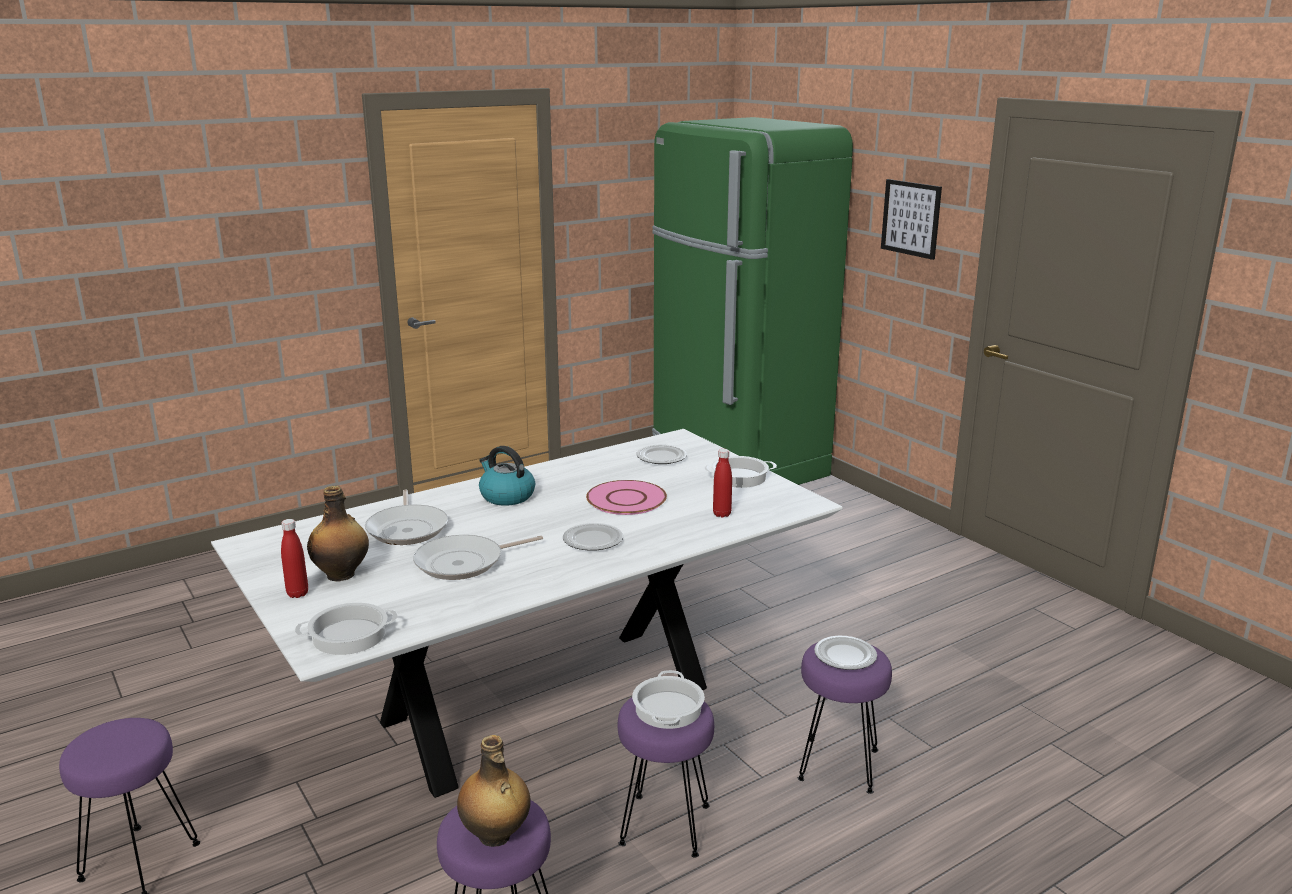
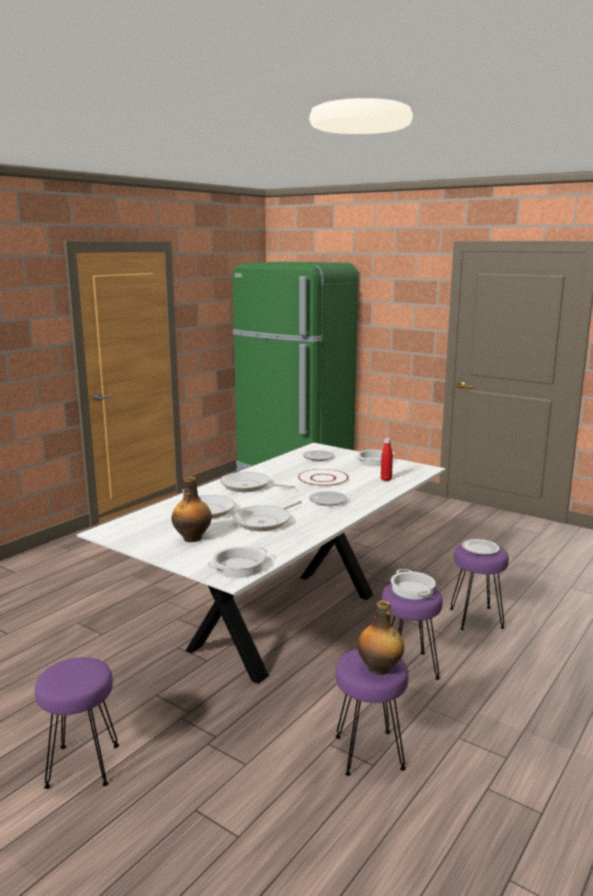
camera: 20 degrees left, 5 degrees down
(297, 594) = (176, 552): red bottle -> none
(506, 496) = (248, 486): kettle -> frying pan
(626, 499) = (322, 479): pink plate -> white plate
(911, 218) = (400, 314): picture -> none

